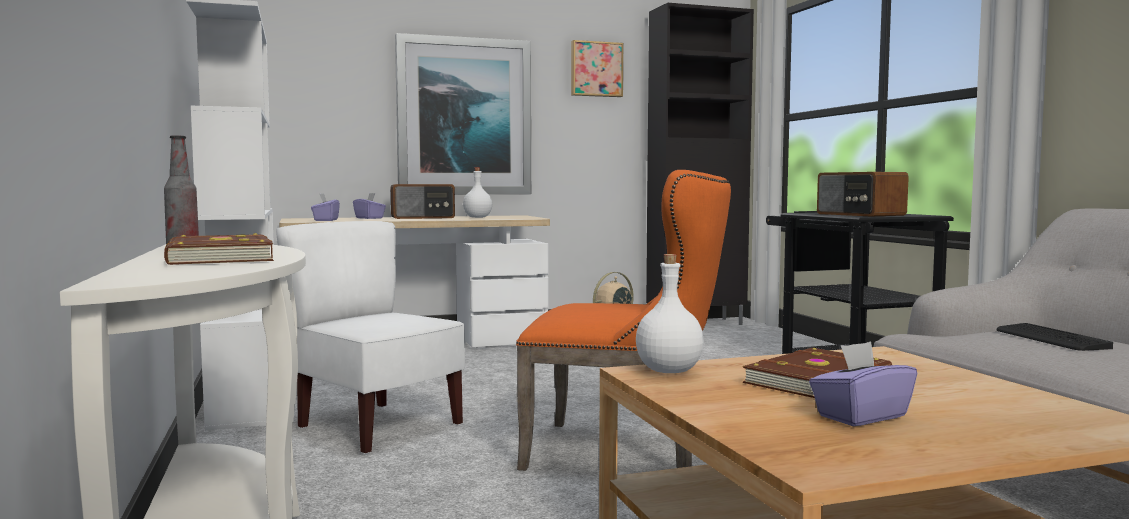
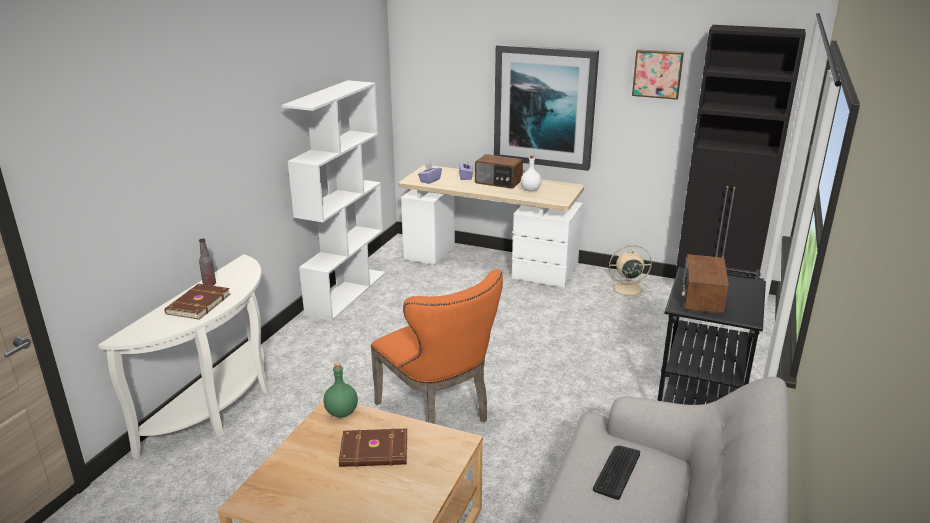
camera: 40 degrees right, 20 degrees up
(377, 427) = (366, 342): white chair -> none
(667, 371) = (341, 412): white bottle -> green bottle
(860, 416) = (325, 484): purple tissue box -> none

